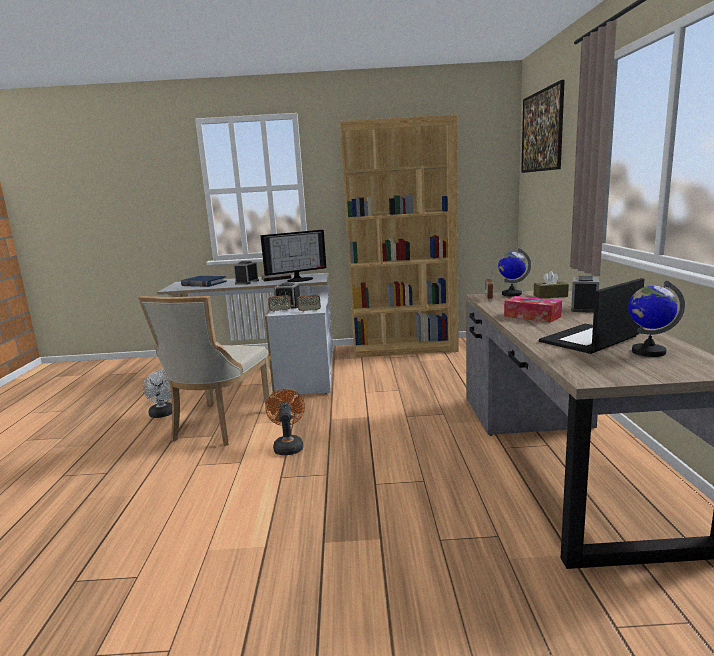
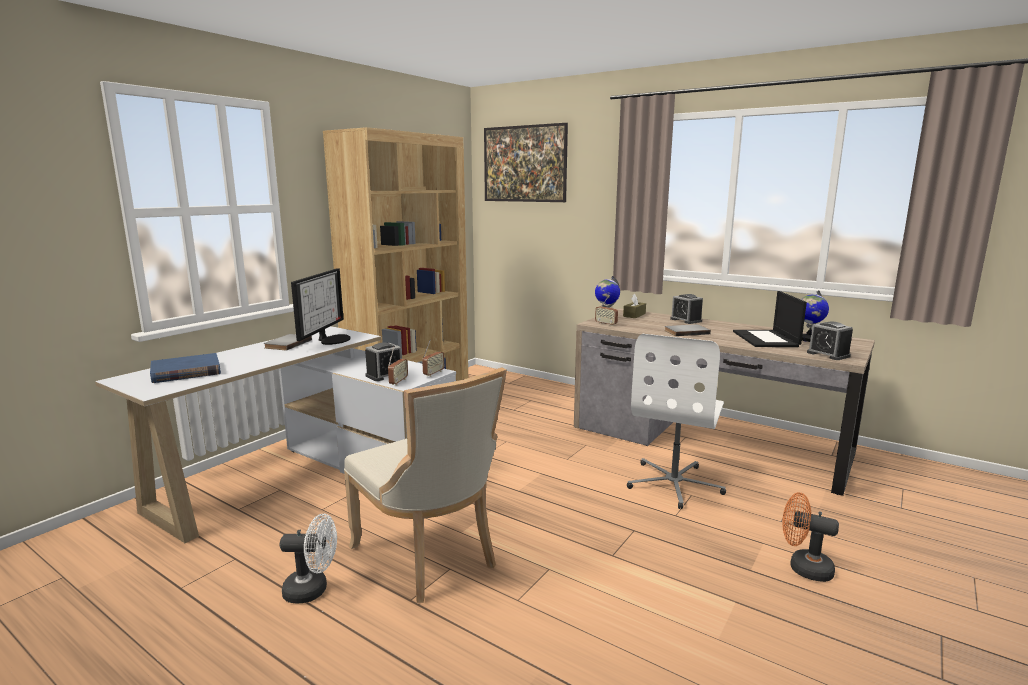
camera: 55 degrees left, 0 degrees up
(247, 282) = (263, 356): alarm clock -> alarm clock (828, 354)
(288, 446) = (548, 530): orange fan -> orange fan (803, 567)
(433, 468) = (674, 484): none -> white office chair
(532, 316) = (686, 332): tissue box -> grey book

